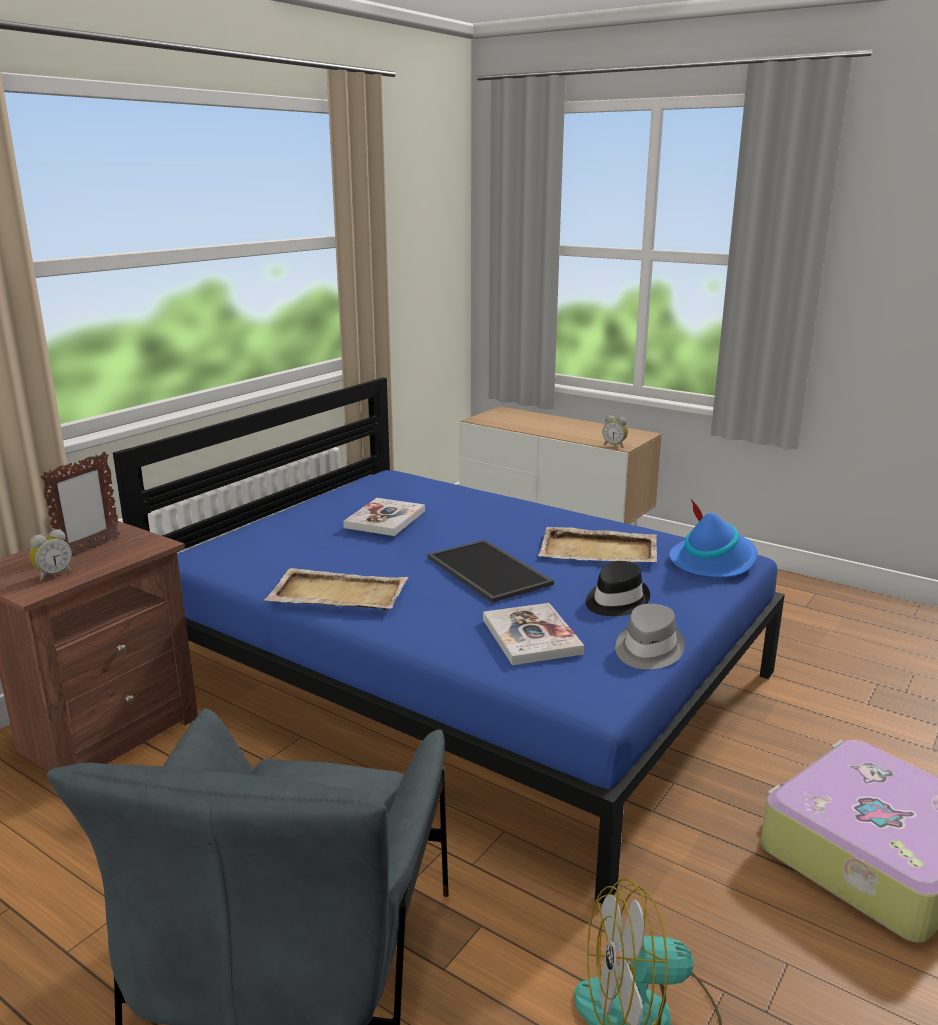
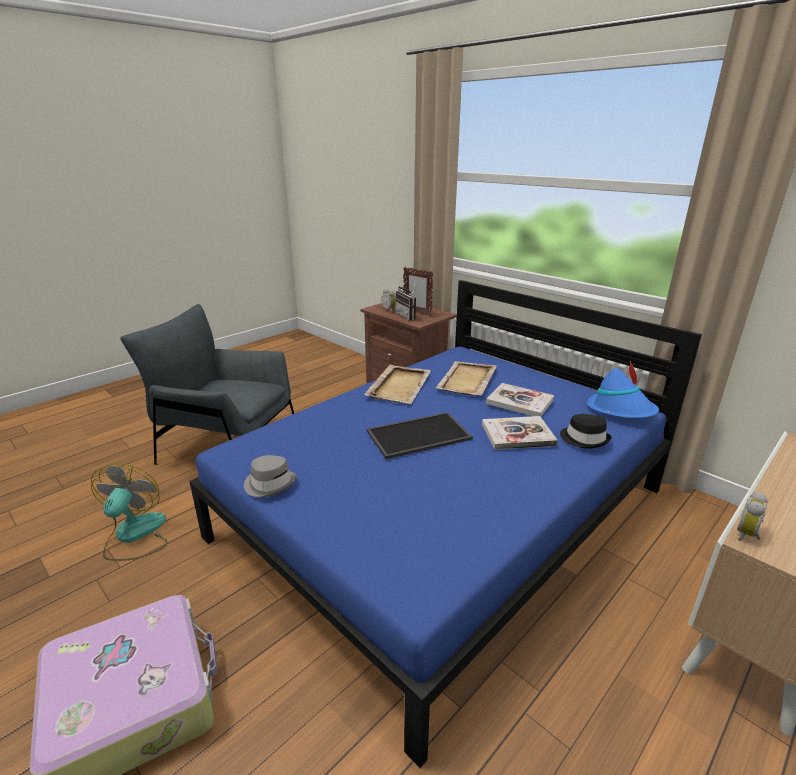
camera: 100 degrees right, 5 degrees up
(108, 554) = (408, 316): none -> radio
(531, 636) = (313, 440): book -> book (518, 435)
(599, 550) = (452, 496): beige tray -> beige tray (466, 380)
(615, 601) = (350, 485): black hat -> black hat (584, 439)
(713, 562) = (410, 570): blue hat -> blue hat (621, 410)

